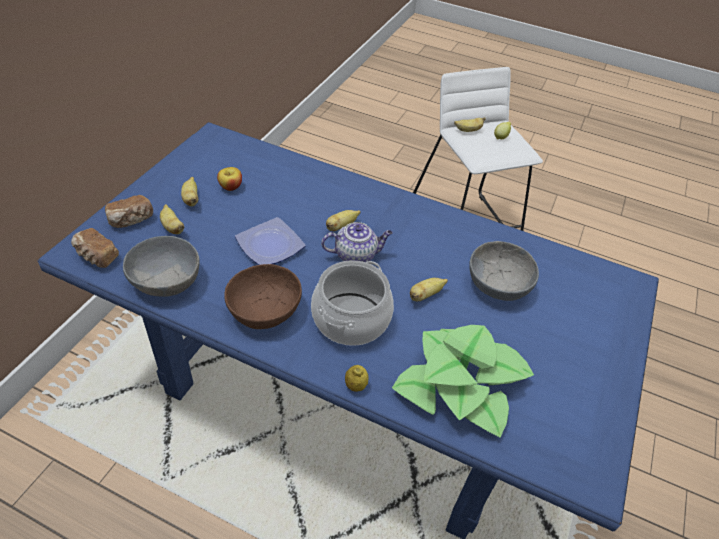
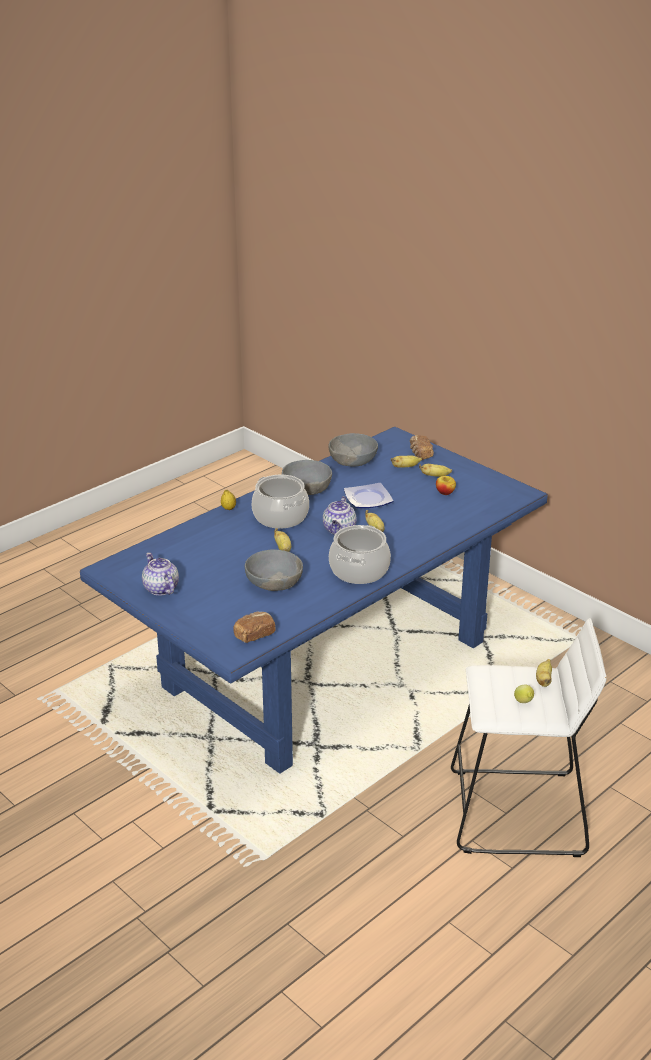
camera: 115 degrees right, 15 degrees down
(96, 257) = (387, 442): bread -> bread (254, 635)
(264, 310) = (307, 489): brown bowl -> grey bowl
(428, 224) = (359, 570): none -> cooking pot
(461, 385) = (202, 543): potted plant -> none
(585, 392) = (160, 588): none -> teapot

